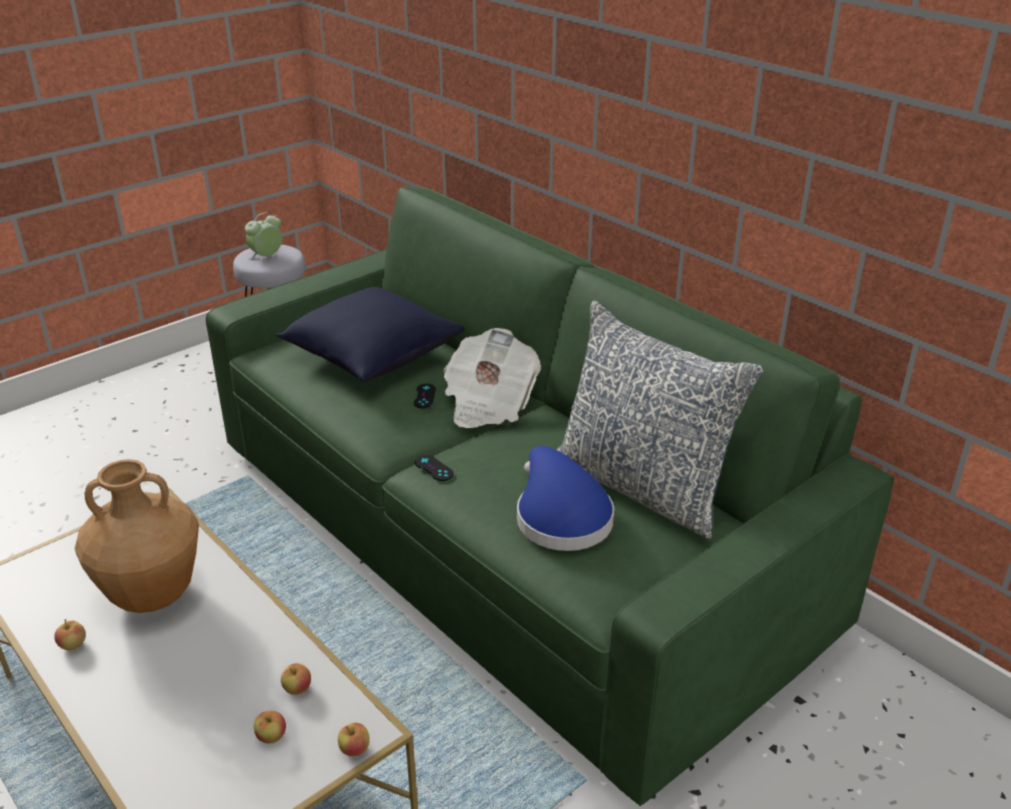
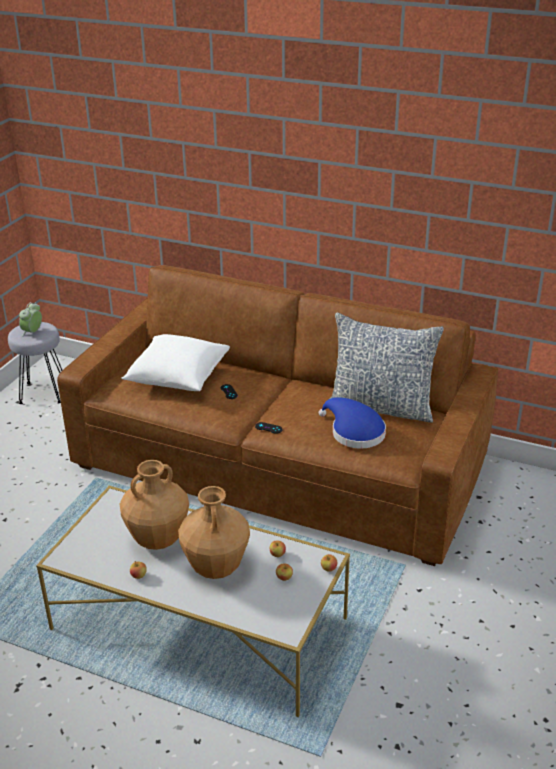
camera: 25 degrees left, 0 degrees up
(188, 675) = (216, 567): none -> brown vase
(372, 356) = (177, 377): blue pillow -> white pillow
(488, 403) = (265, 386): newspaper -> none
(506, 534) = (279, 464): green sofa -> brown sofa

